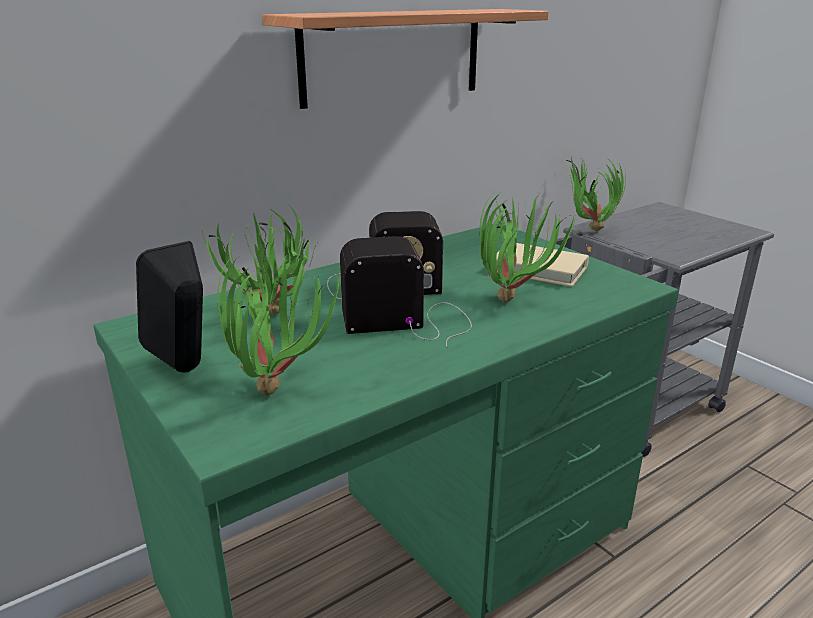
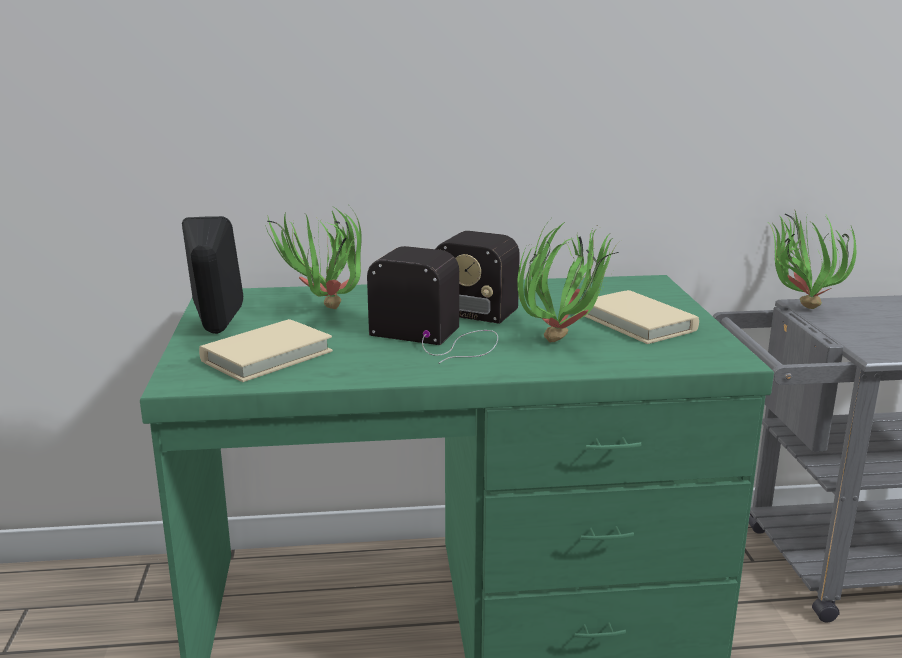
camera: 30 degrees right, 5 degrees down
(278, 384) = (267, 356): potted plant -> beige book
(393, 56) = (528, 74): shelf -> none

